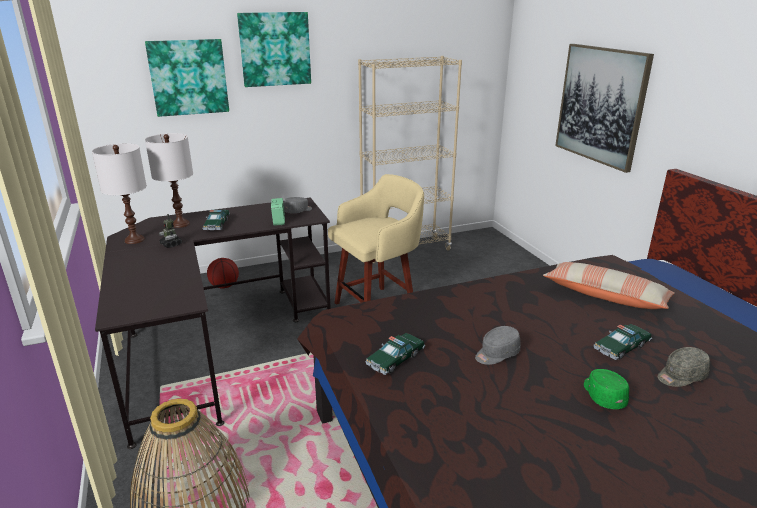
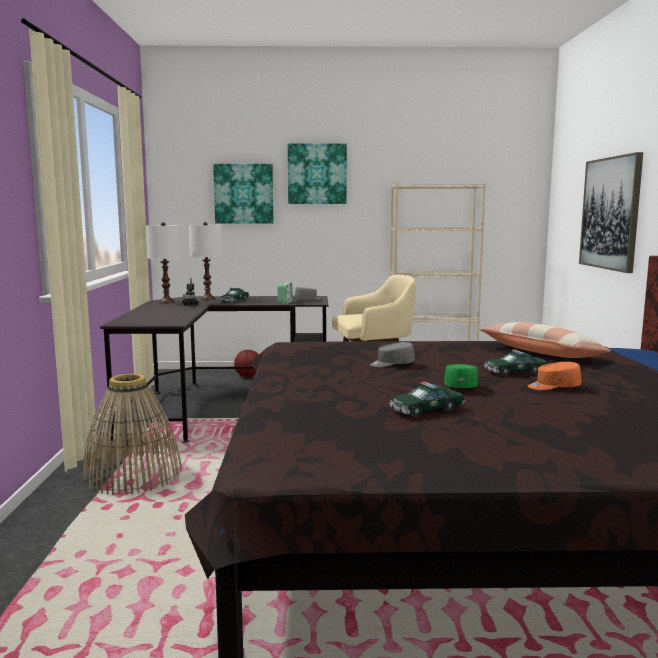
camera: 20 degrees right, 15 degrees down
(395, 359) = (303, 359): toy car -> toy car (426, 410)
(680, 376) = (553, 387): grey cap -> orange cap

